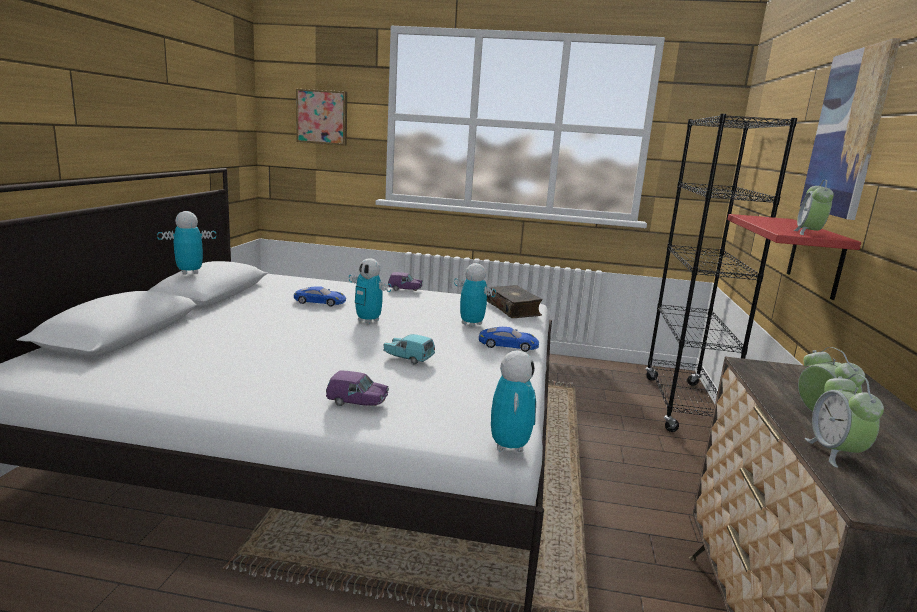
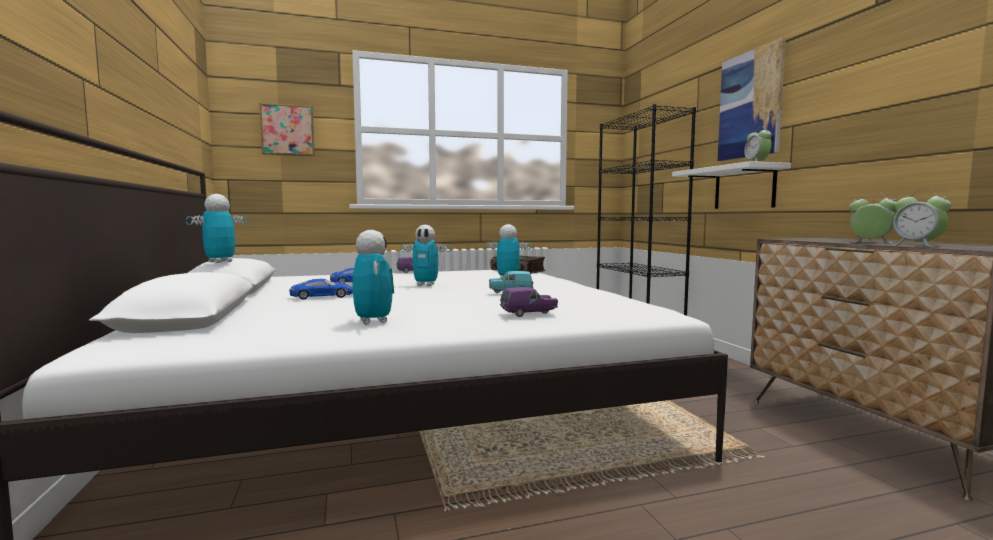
camera: 25 degrees left, 10 degrees down
(508, 345) = (558, 283): blue toy car -> blue toy car (323, 296)
(509, 447) = (680, 314): toy robot -> toy robot (373, 321)
(815, 257) = (744, 188): red shelf -> white shelf

